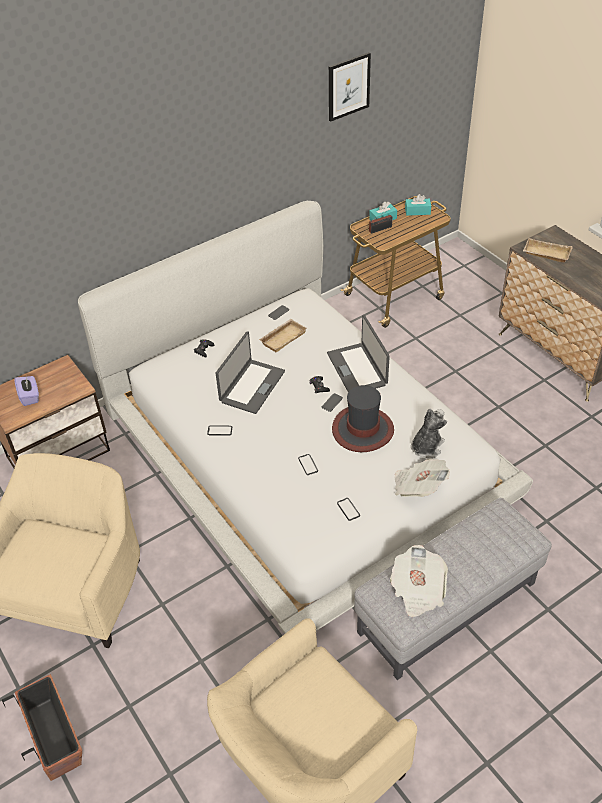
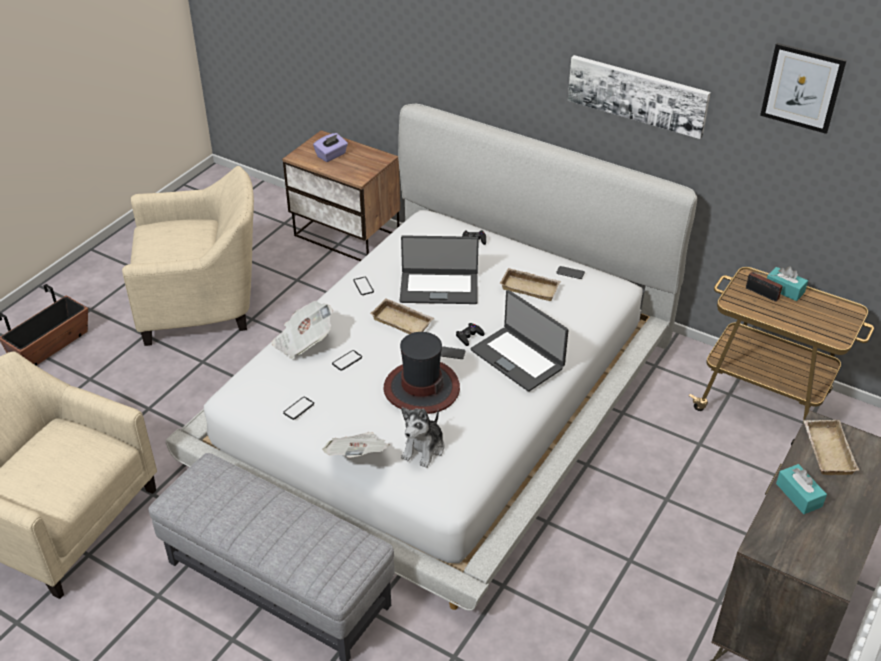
camera: 65 degrees right, 5 degrees down
(248, 163) = (637, 95): none -> picture
(279, 418) = (403, 321): none -> beige tray
(357, 369) = (518, 358): laptop -> laptop turned 90 degrees counterclockwise
(417, 211) = (832, 316): turquoise tissue box -> turquoise tissue box (798, 495)
(418, 590) = (217, 498): newspaper -> newspaper (303, 342)
(426, 447) = (424, 449): plush toy -> plush toy turned 105 degrees clockwise

